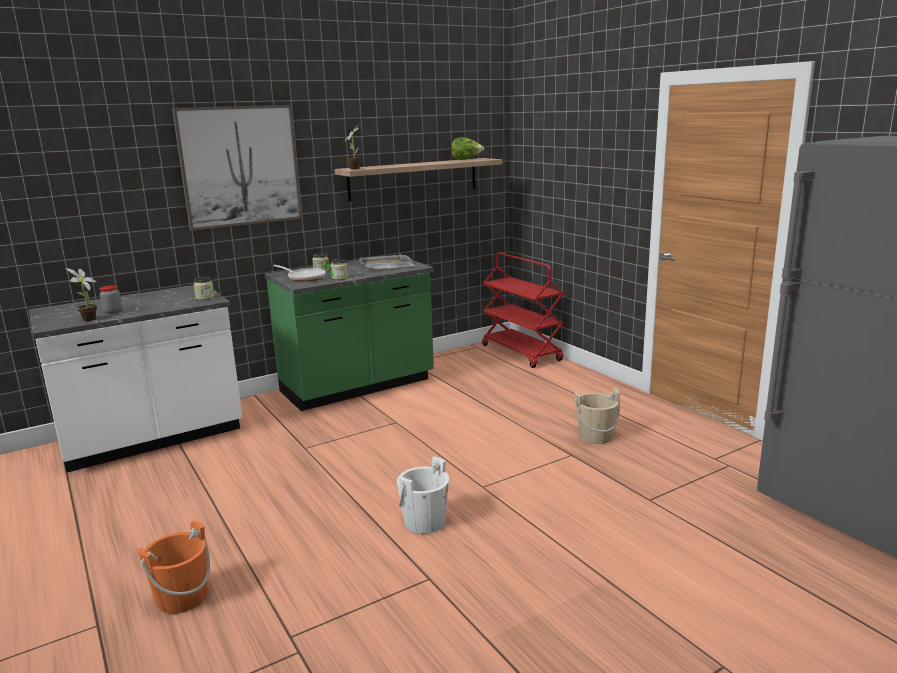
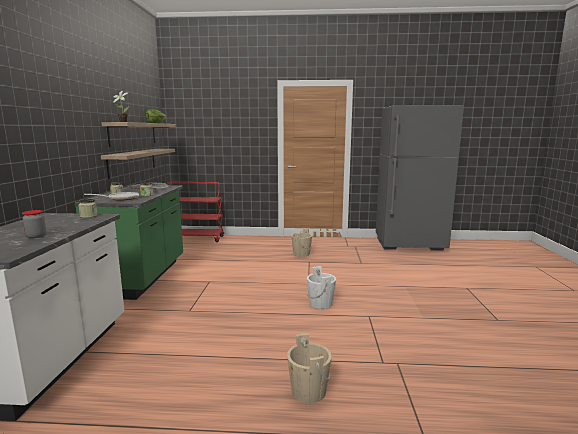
camera: 55 degrees left, 5 degrees down
(88, 320) = (35, 244): potted plant -> none
(182, 597) = (308, 391): orange bucket -> beige bucket
(240, 166) = (53, 112): picture -> none
(407, 221) = (133, 162): none -> shelf

